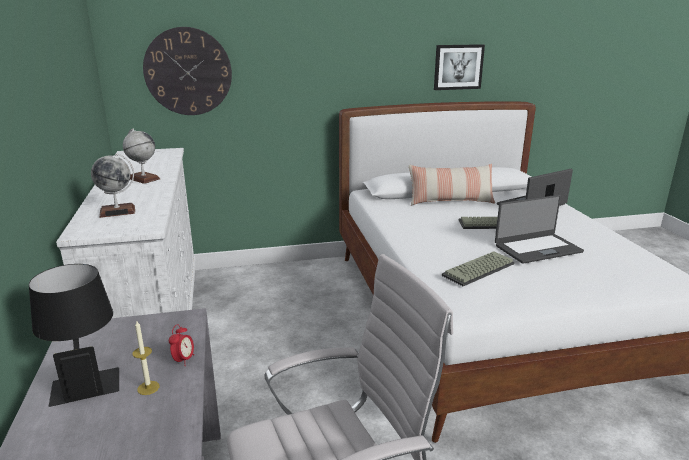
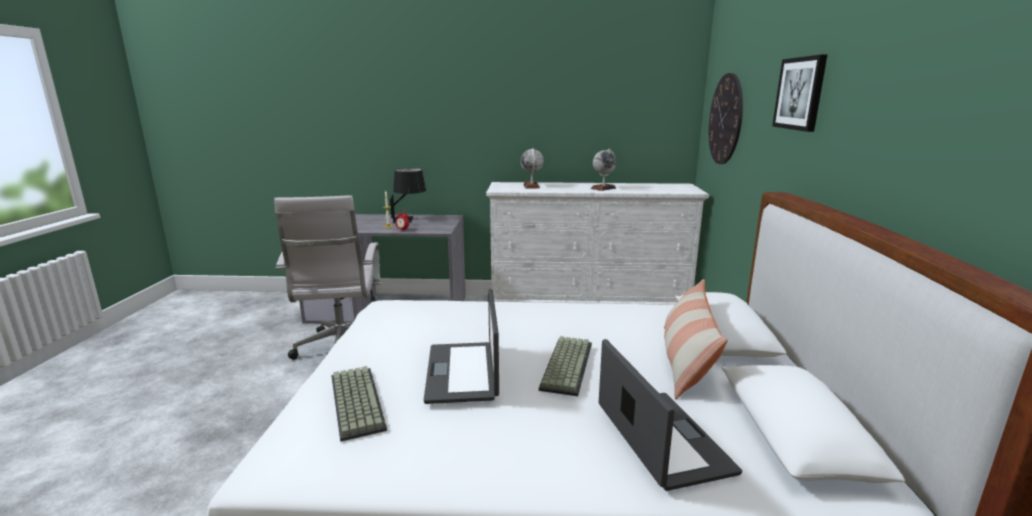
camera: 105 degrees right, 5 degrees down
(458, 67) = (947, 158): picture -> picture (800, 93)
(479, 270) = (436, 320): keyboard -> keyboard (354, 402)

